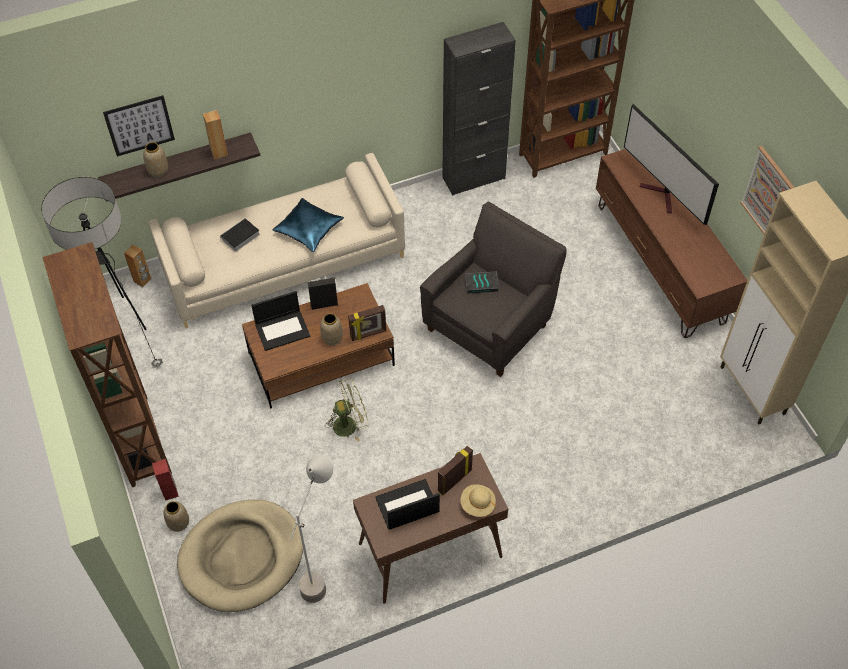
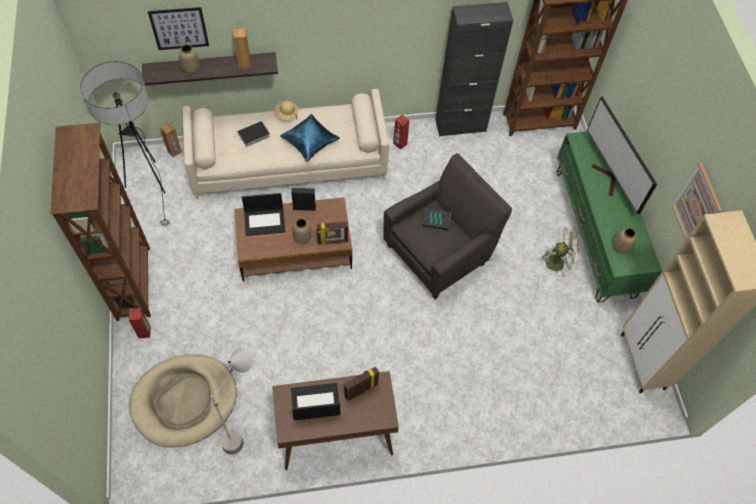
camera: 10 degrees right, 5 degrees up
(178, 523) = (144, 359): vase -> vase (621, 247)
(350, 424) = (302, 310): green fan -> green fan (559, 262)
(409, 214) = (400, 144): none -> red speaker
(477, 504) = (374, 416): beige hat -> beige hat (286, 114)
(660, 263) = (594, 232): brown tv stand -> green tv stand

